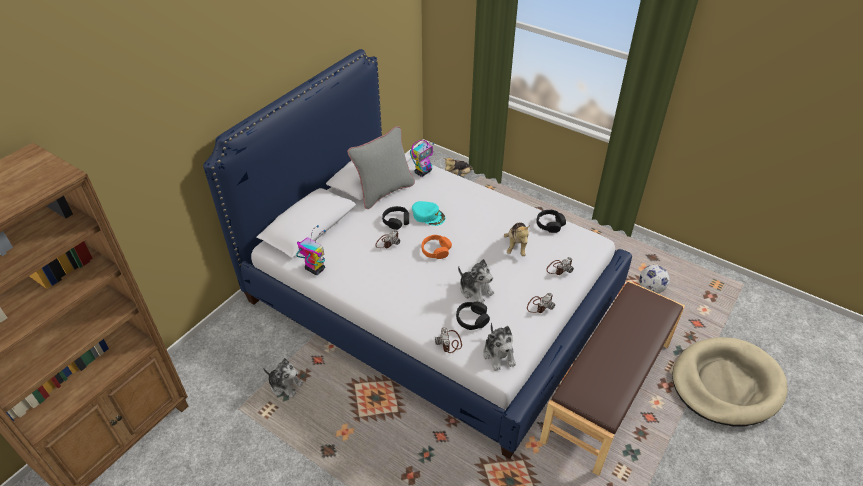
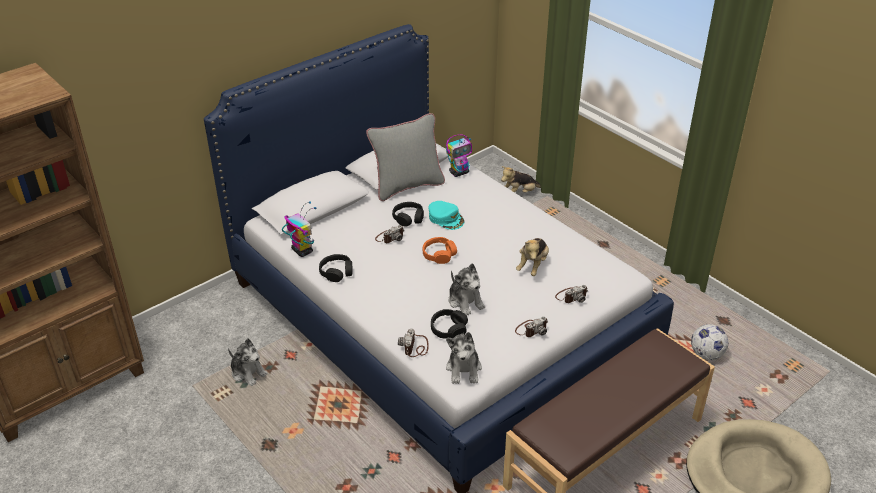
camera: 15 degrees right, 5 degrees down
(550, 224) = (582, 250): black headphones -> black headphones (336, 272)

